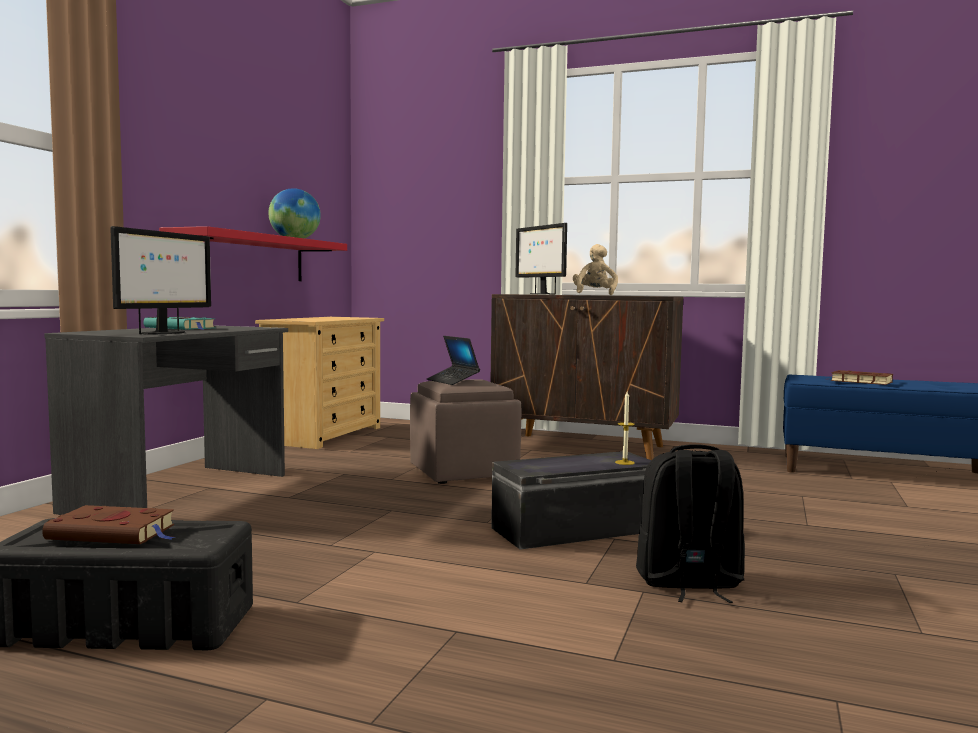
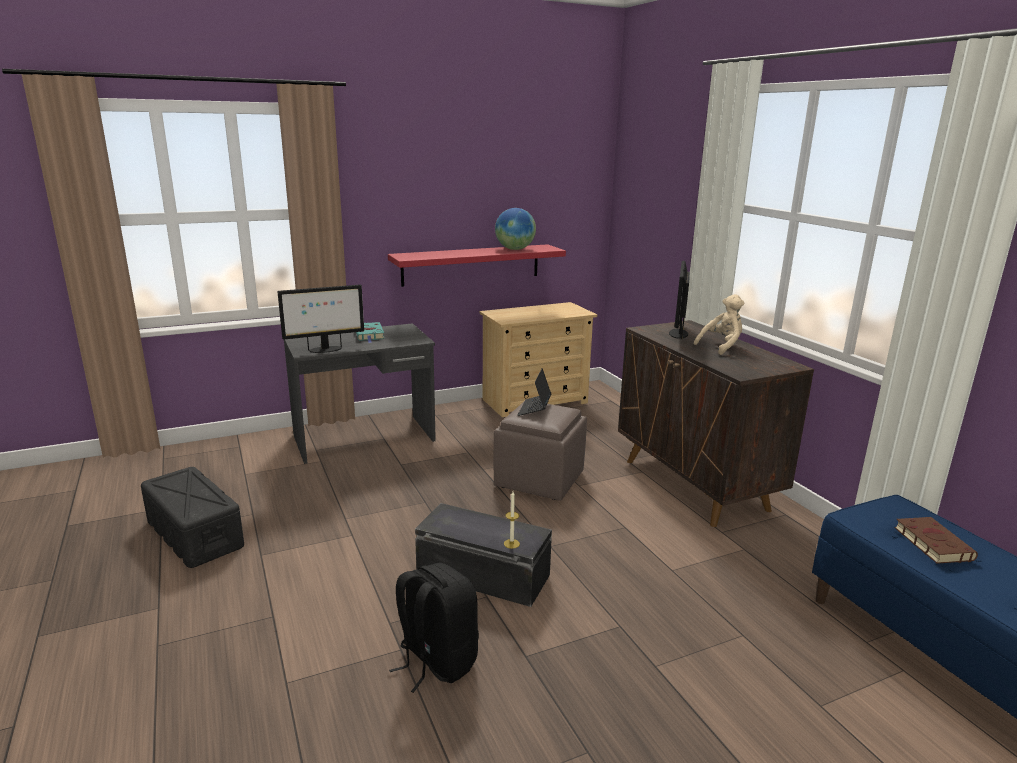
camera: 45 degrees right, 15 degrees up
(115, 533) = (186, 490): brown book -> none

